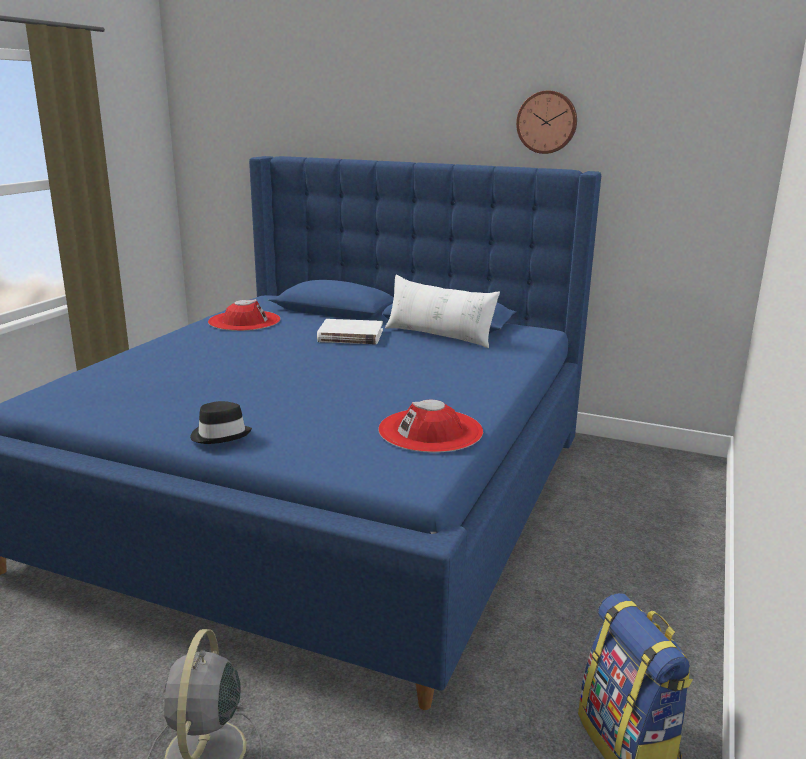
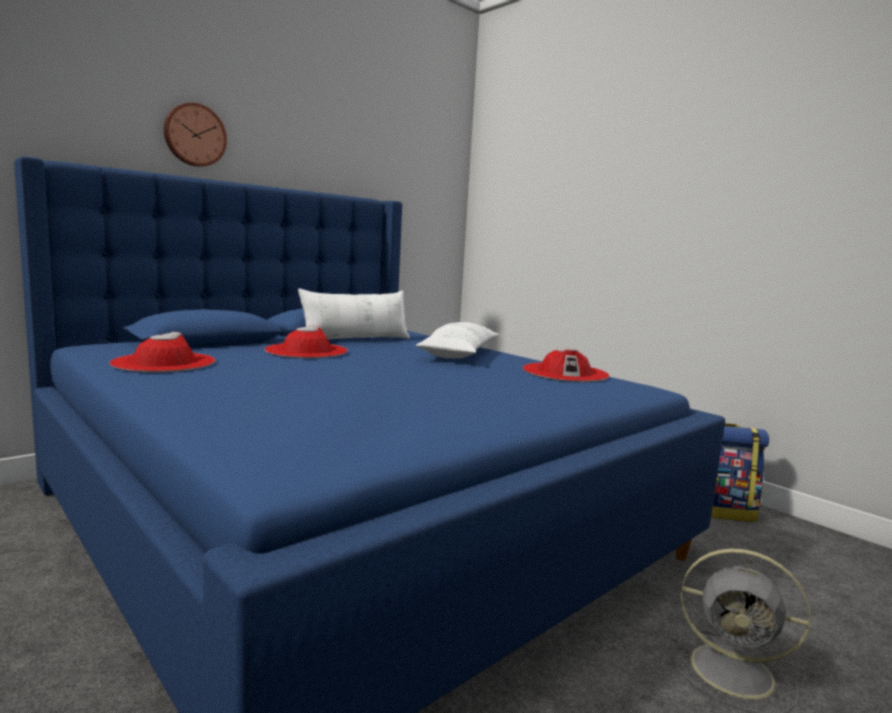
camera: 65 degrees left, 10 degrees down
(220, 435) = (526, 412): black hat -> none
(350, 336) = (306, 351): white book -> red hat
(447, 378) = (459, 354): none -> white pillow
(547, 122) = (340, 160): wall clock -> wall clock (194, 135)

